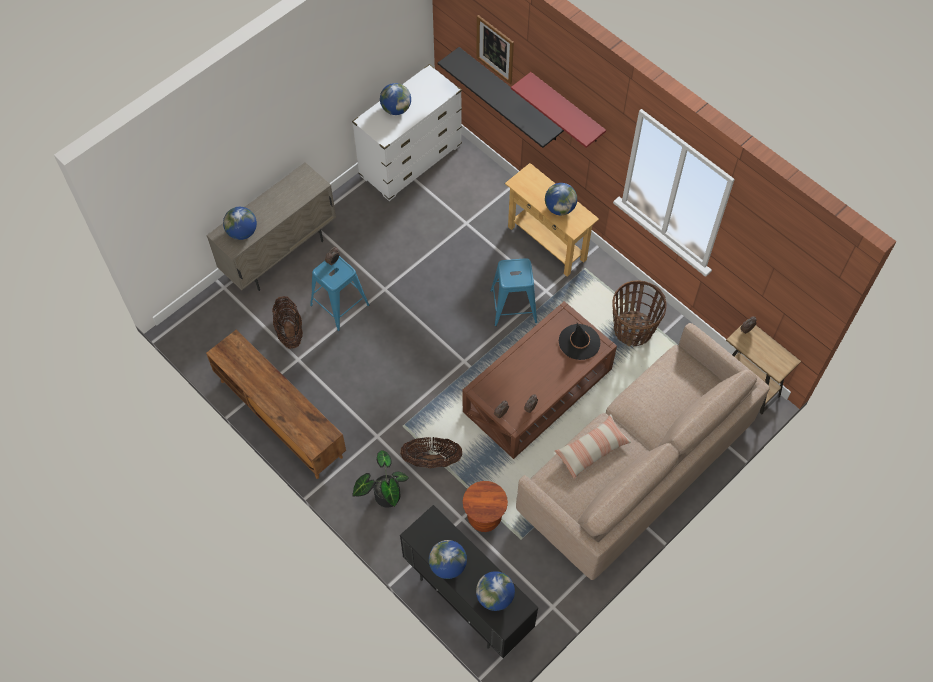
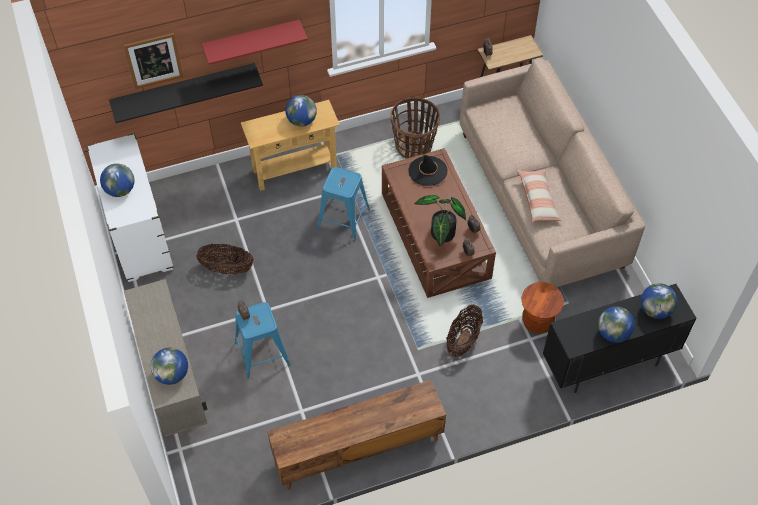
camera: 65 degrees left, 5 degrees down
(289, 331) = (266, 407): basket -> basket (227, 268)
(384, 495) = (480, 390): potted plant -> potted plant (441, 235)

